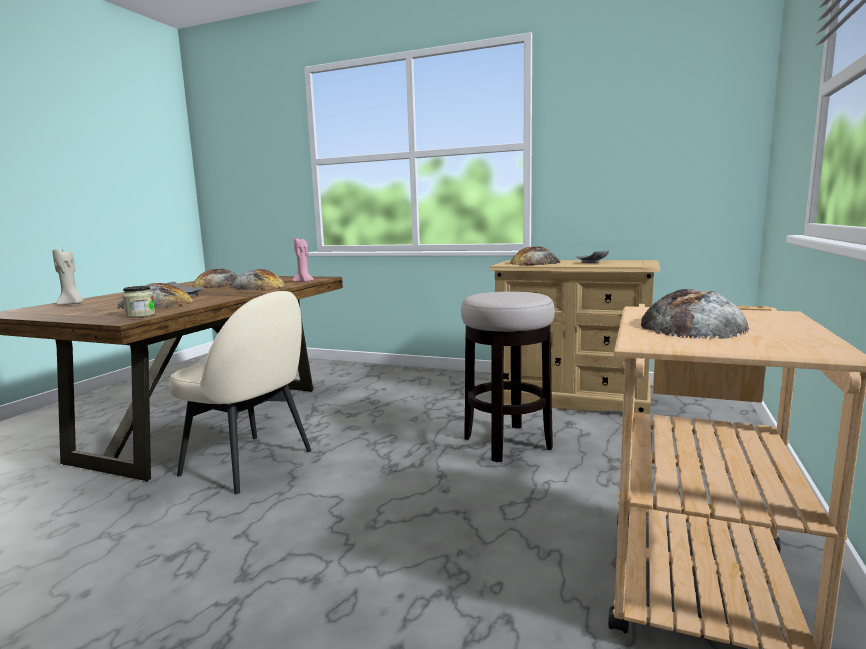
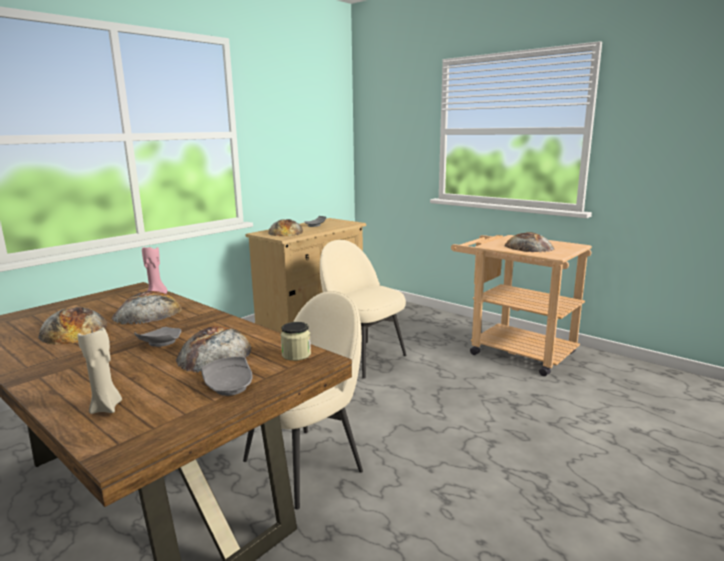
camera: 70 degrees left, 5 degrees up
(84, 313) = (230, 386): none -> grey plate
(507, 443) = (363, 358): stool -> beige chair

